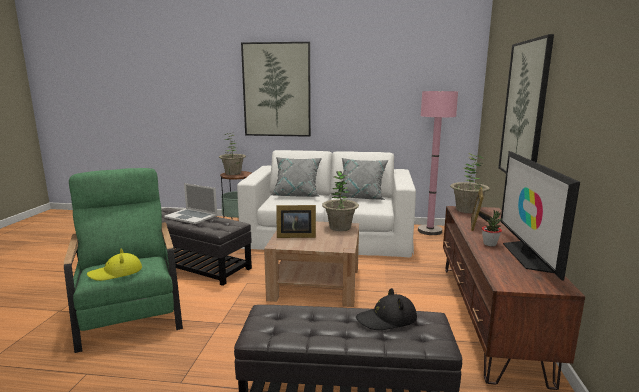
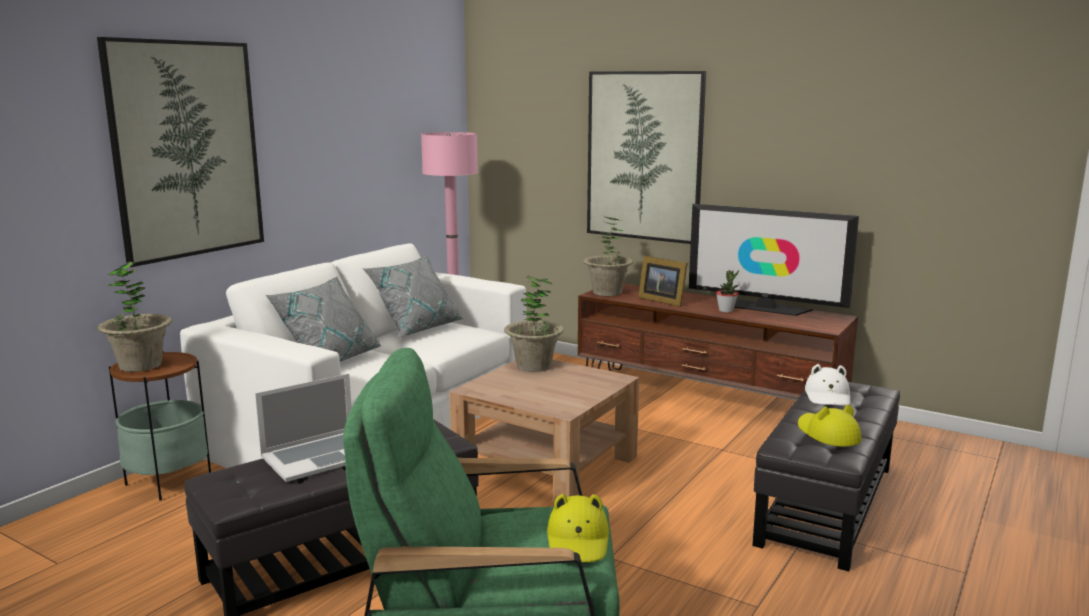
camera: 65 degrees left, 0 degrees up
(295, 236) = (538, 395): picture frame -> none
(298, 325) = (827, 434): none -> yellow hat
(387, 319) = (828, 396): black hat -> white hat

